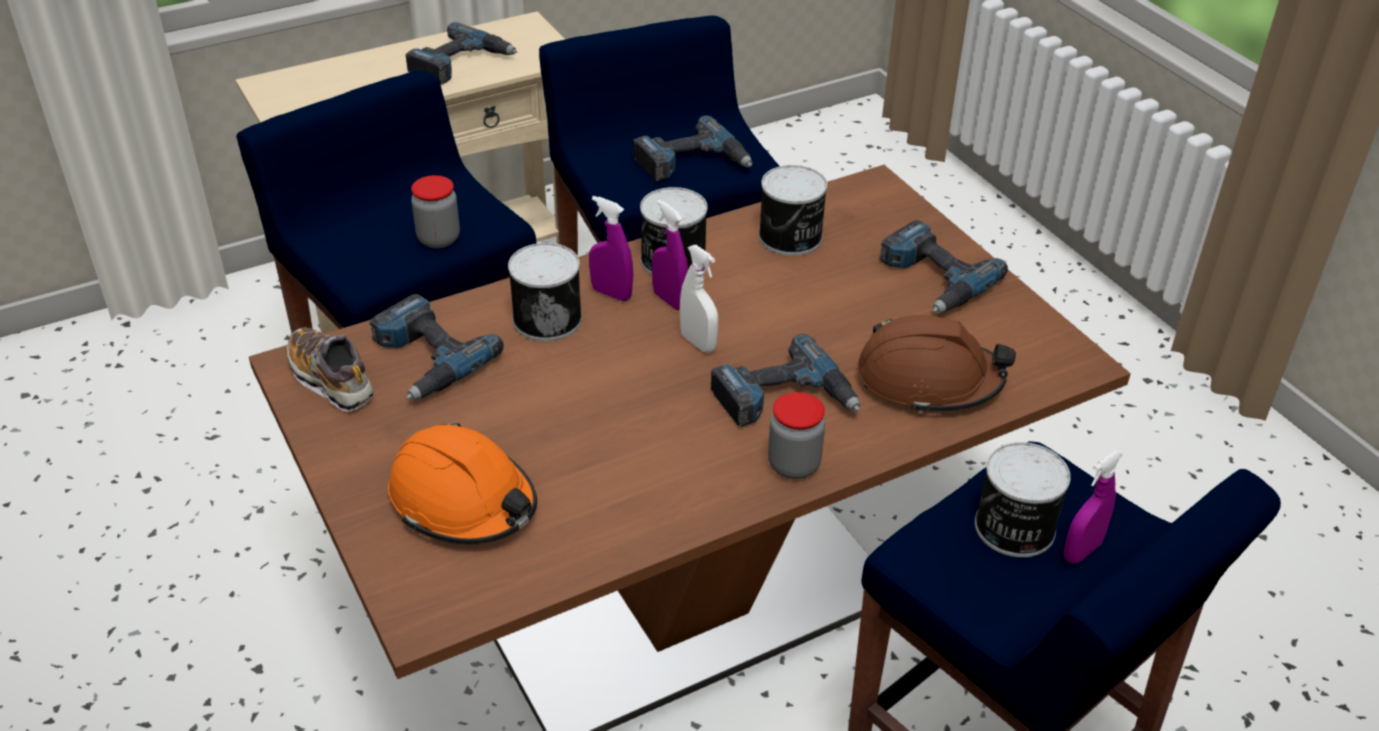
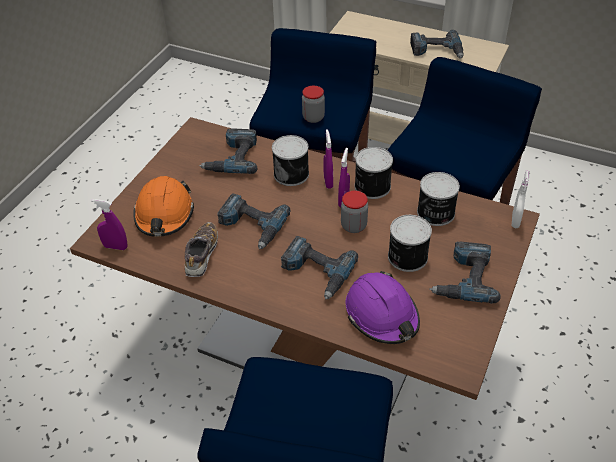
camera: 55 degrees right, 5 degrees up
(331, 380) = (197, 143): shoe -> shoe (202, 255)
(692, 163) = (458, 153): power drill -> power drill (251, 226)
(698, 343) = (324, 225): white spray bottle -> white spray bottle (515, 221)
(793, 465) = (275, 298): jar -> jar (353, 226)
(928, 380) = (382, 315): brown hard hat -> purple hard hat
(1013, 529) = (313, 401): can -> can (406, 257)
(1082, 551) = (320, 436): purple spray bottle -> purple spray bottle (115, 247)

